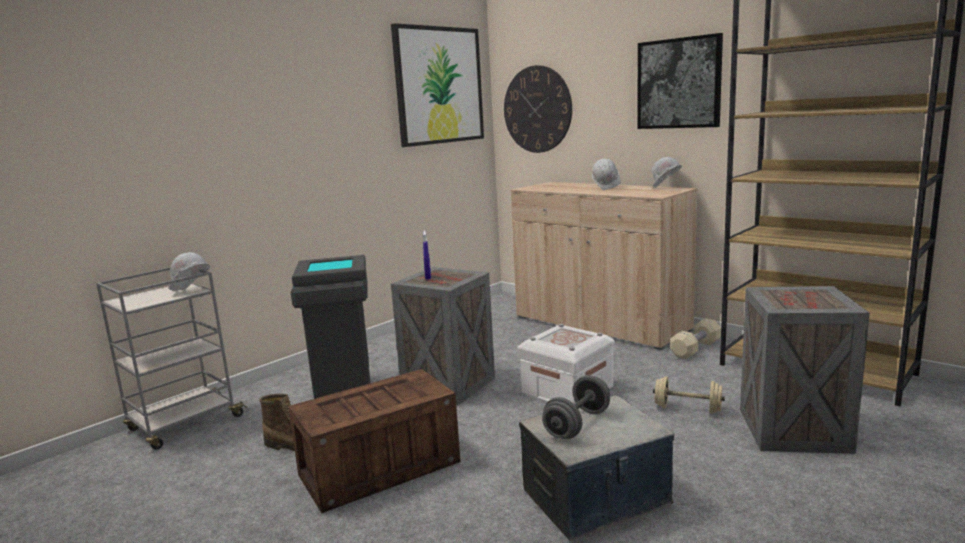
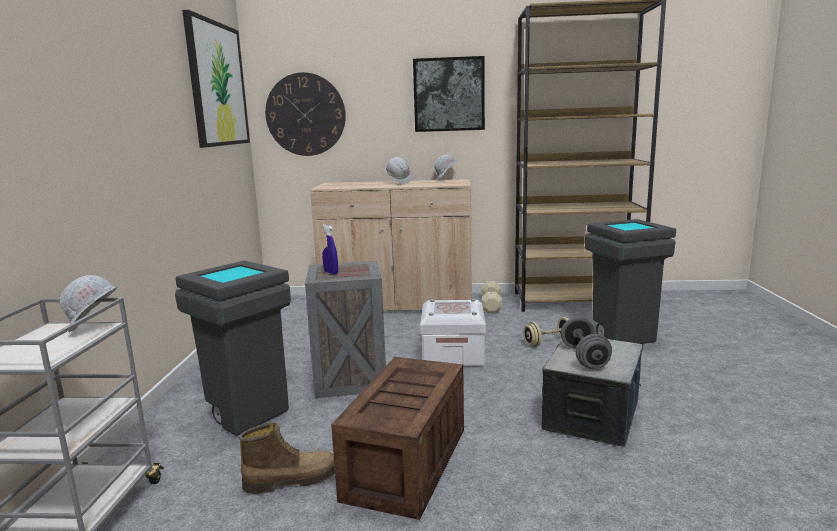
camera: 40 degrees left, 0 degrees up
(794, 429) = (620, 337): crate -> grey trash can

